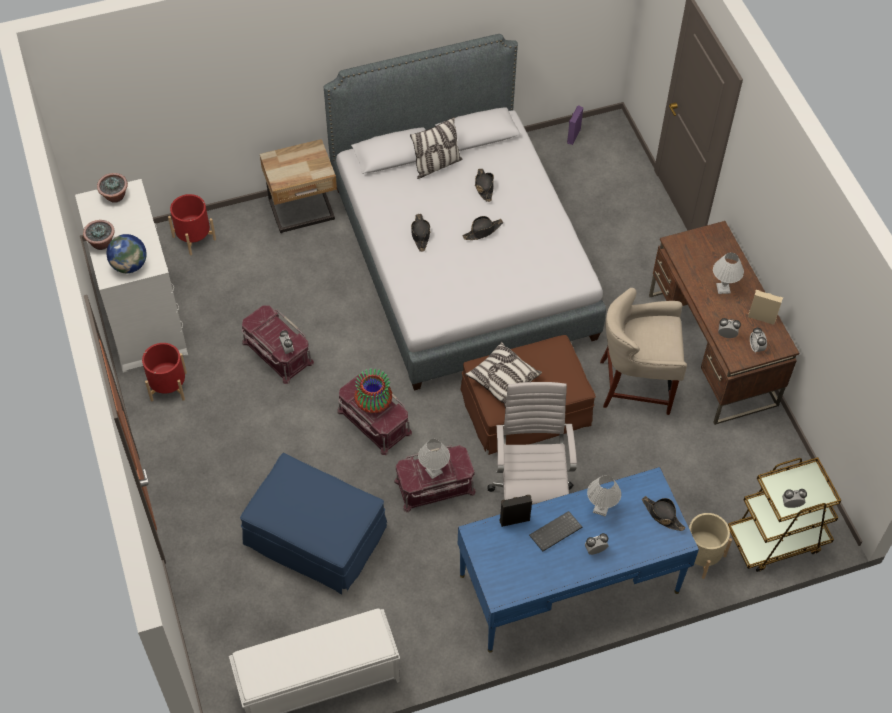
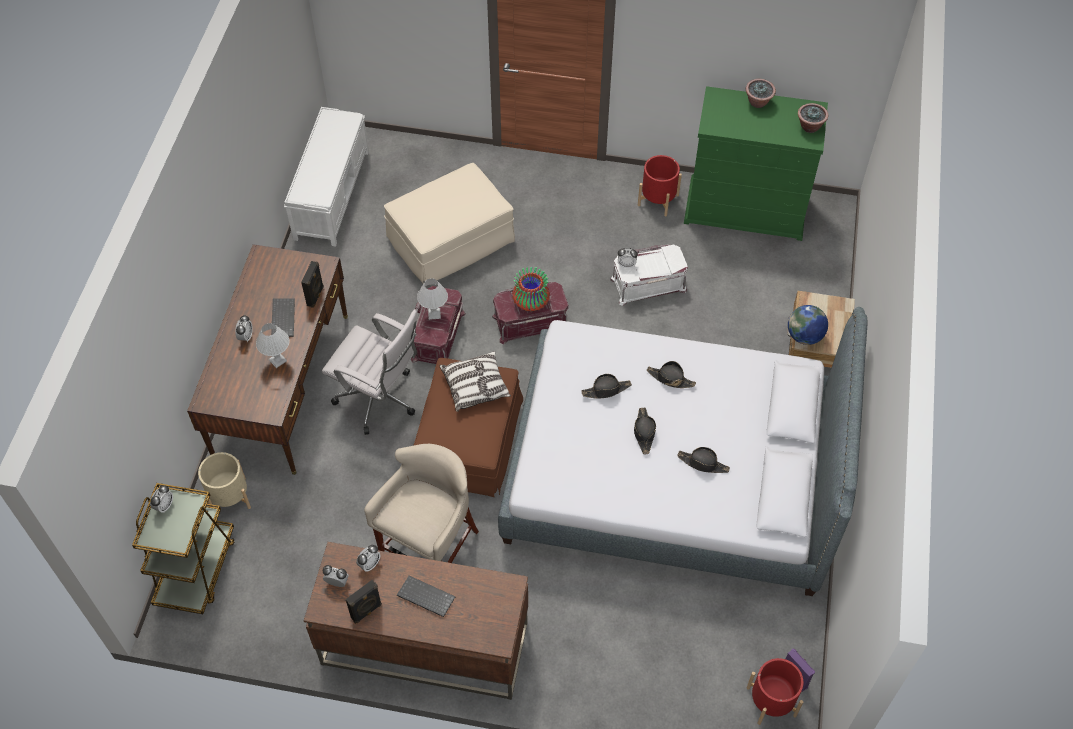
camera: 120 degrees right, 0 degrees up
(129, 265) = (721, 112): globe -> globe (804, 336)
(142, 315) = (746, 208): white dresser -> green dresser
(194, 238) = (819, 273): red planter -> red planter (771, 701)
(276, 353) = (648, 283): red storage box -> white storage box
(315, 535) = (450, 239): blue ottoman -> beige ottoman
(436, 165) = (757, 435): pillow -> none
(569, 583) = (282, 385): blue desk -> brown desk
(662, 515) = (236, 401): black hat -> black hat (606, 390)
(723, 289) = (425, 597): white table lamp -> keyboard
(761, 317) = (367, 611): beige speaker -> black speaker

